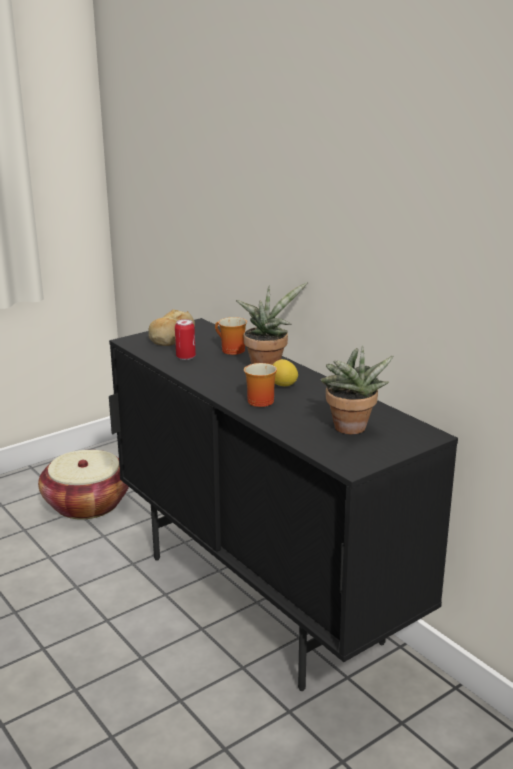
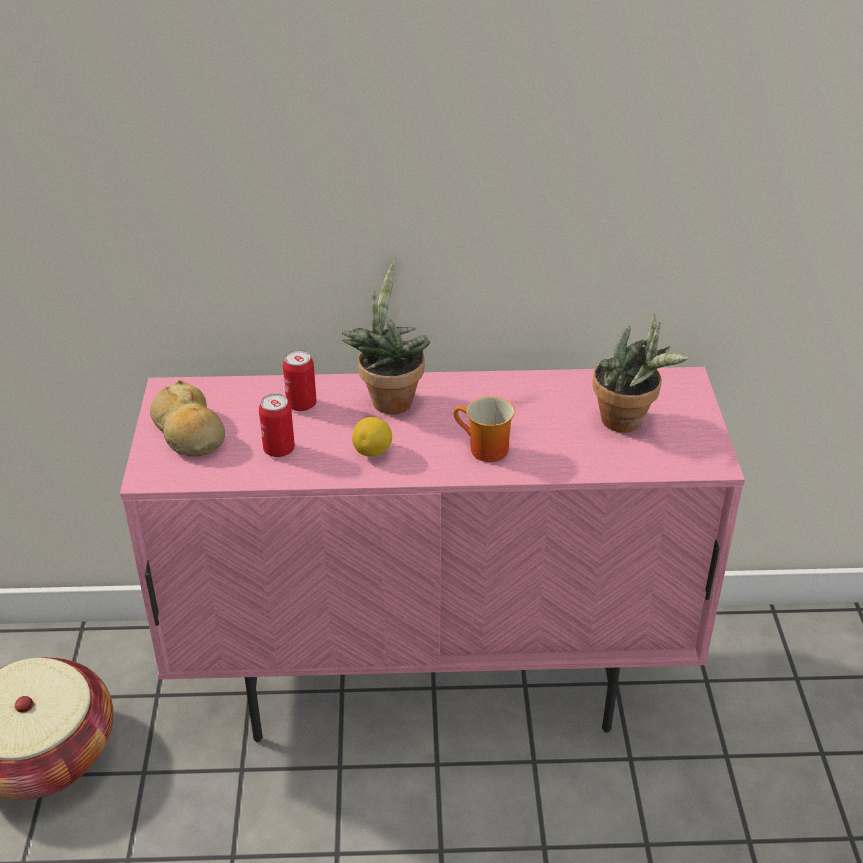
camera: 55 degrees left, 15 degrees up
(230, 350) = (301, 404): mug -> can
(262, 599) = (432, 680): black cabinet -> pink cabinet
(283, 385) = (461, 413): lemon -> lemon (373, 452)

